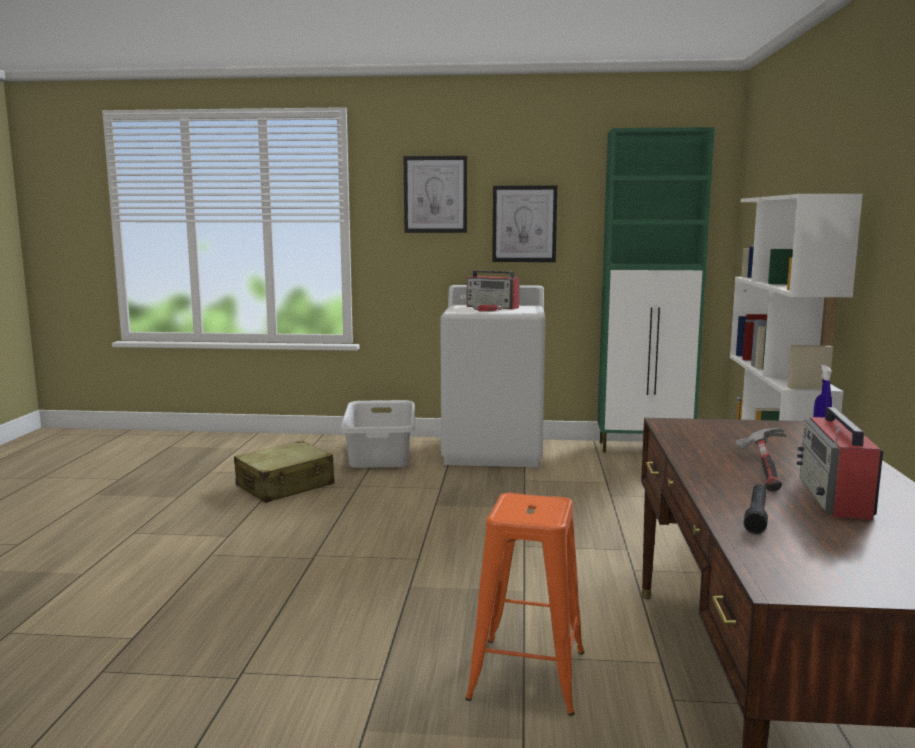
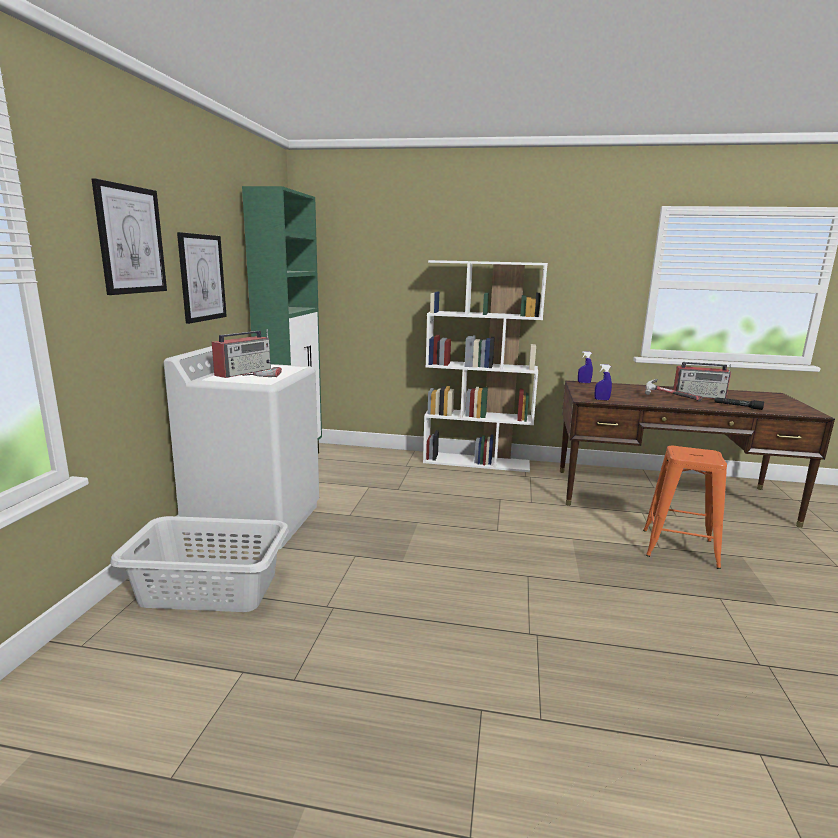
camera: 85 degrees left, 5 degrees up
(285, 485) = (300, 669): beige suitcase -> none
(678, 430) = (601, 399): none -> blue spray bottle

